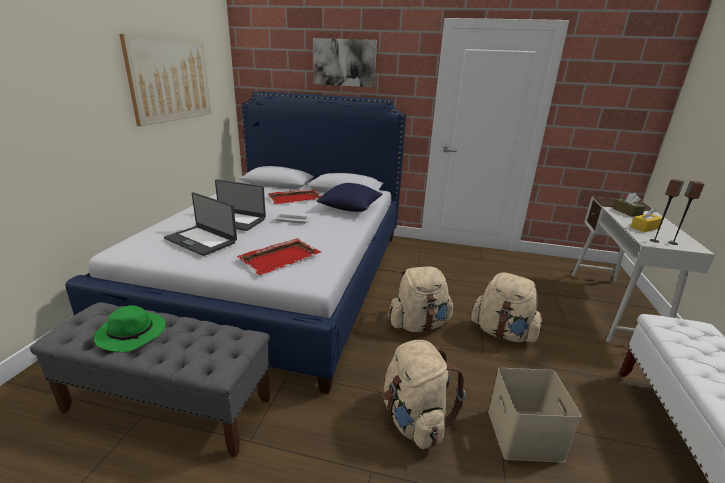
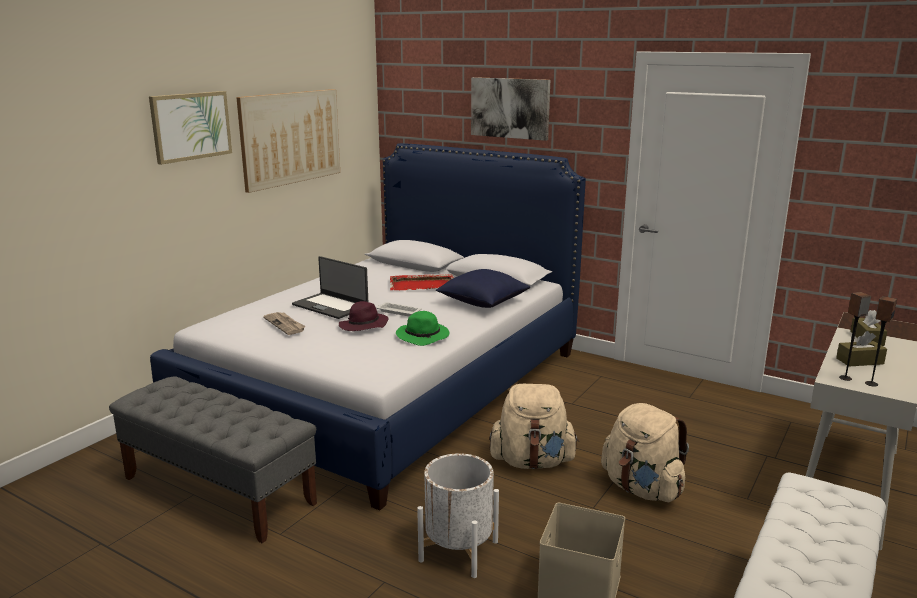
camera: 20 degrees right, 5 degrees down
(76, 55) = (191, 126): none -> picture
(133, 334) = (192, 406): green hat -> green hat (423, 336)
(201, 240) = (285, 324): laptop -> newspaper
(271, 235) = (363, 326): none -> purple hat
(281, 258) = (357, 351): red tray -> none
(414, 420) = (459, 551): beige backpack -> white planter
(645, 228) = (859, 361): yellow tissue box -> brown tissue box

